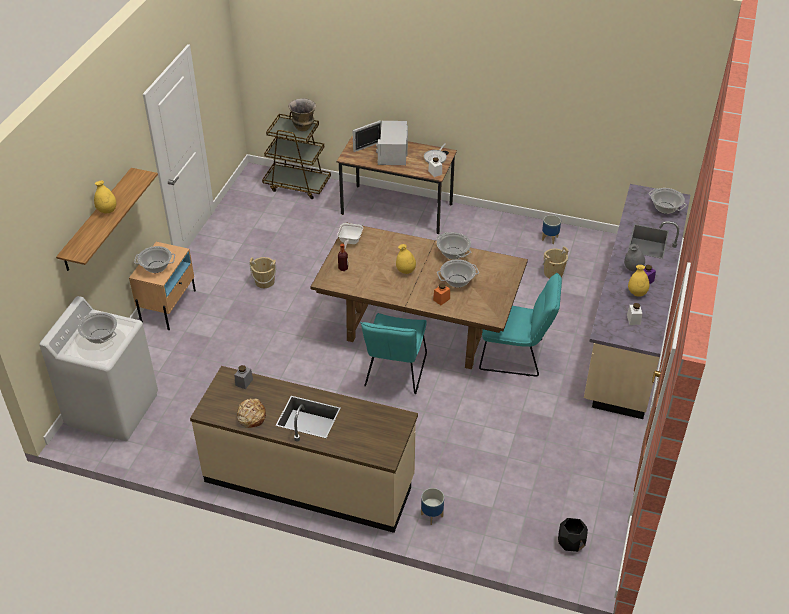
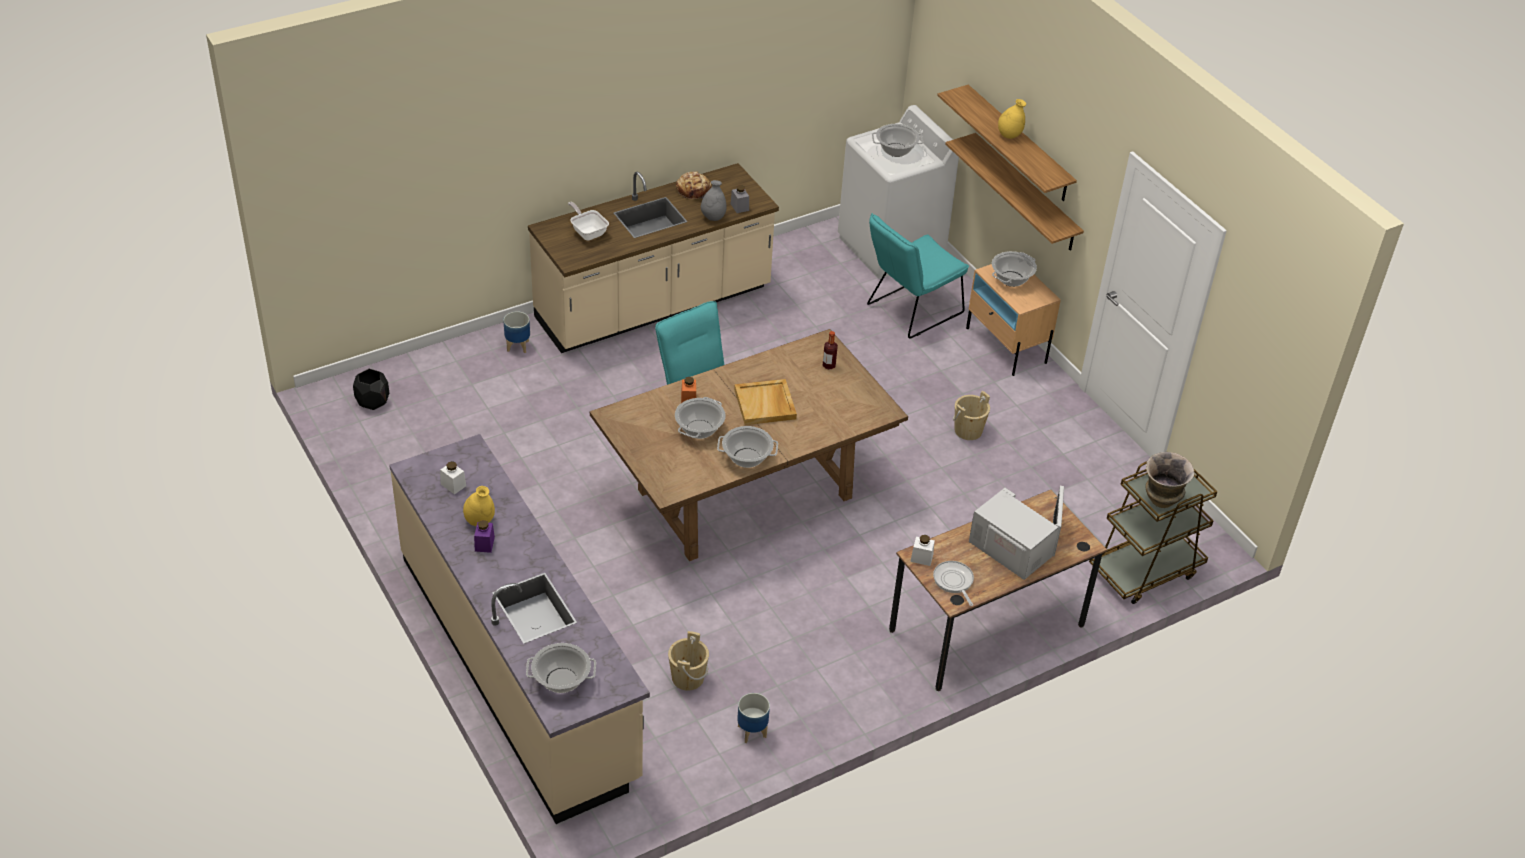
camera: 130 degrees right, 0 degrees up
(113, 236) = (1026, 193): none -> shelf
(349, 242) = (868, 396): frying pan -> frying pan (588, 232)
(405, 271) = (765, 404): yellow vase -> beige tray
(516, 355) = (609, 537): turquoise chair -> turquoise chair (909, 311)
(632, 269) = (515, 551): grey vase -> grey vase (713, 217)

